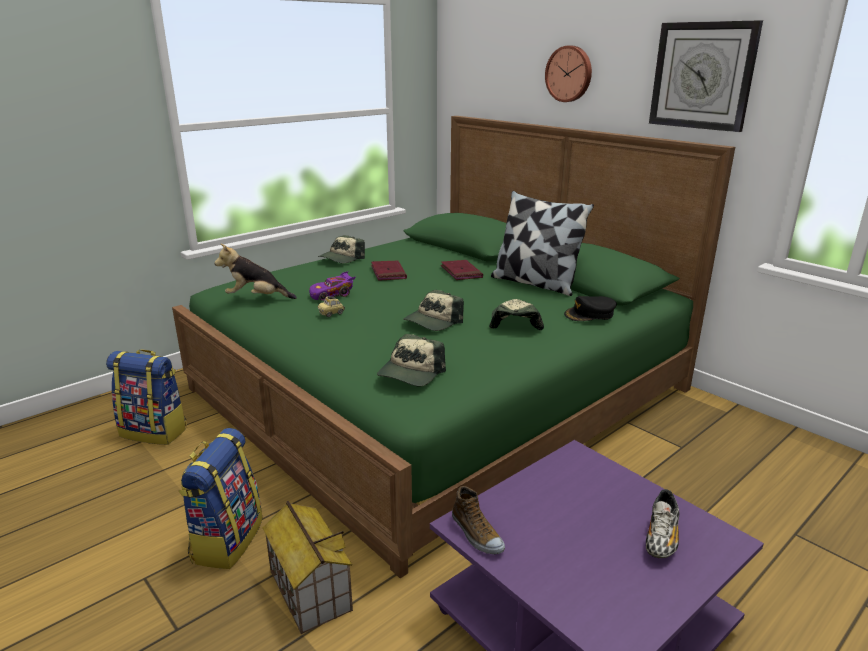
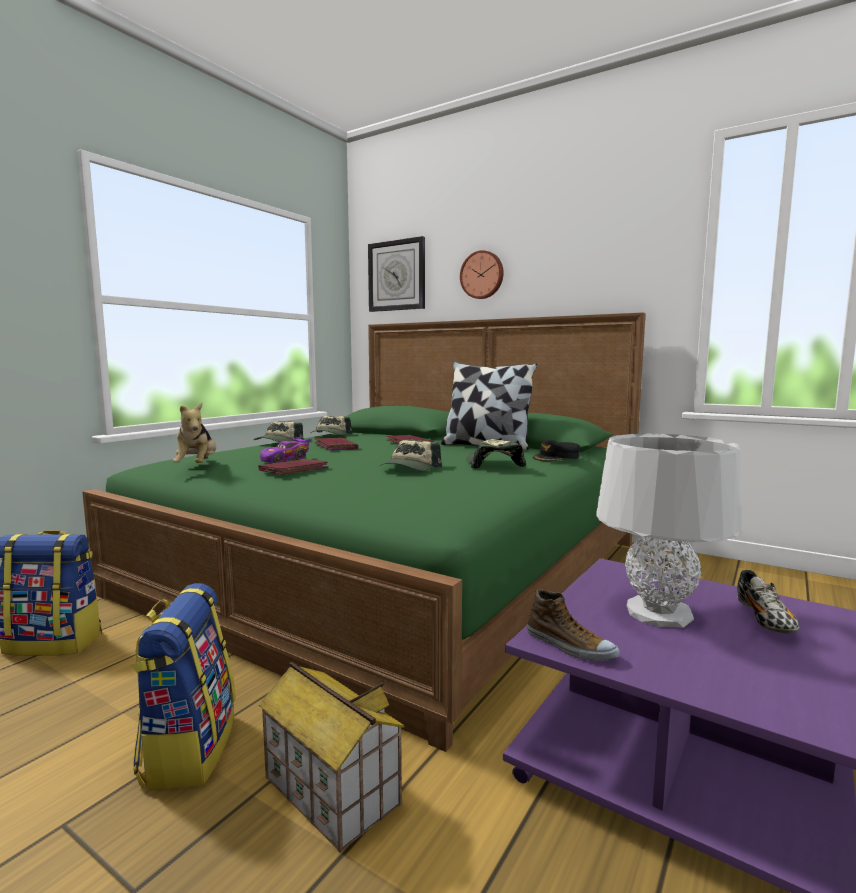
camera: 15 degrees left, 15 degrees down
(256, 298) = (197, 466): plush toy -> plush toy turned 90 degrees counterclockwise
(331, 314) = (294, 470): toy car -> red book
(411, 373) = (419, 498): cap -> cap (330, 435)
(575, 513) = (659, 613): none -> grey table lamp
(702, 76) = (606, 260): wall clock -> wall clock (397, 275)

